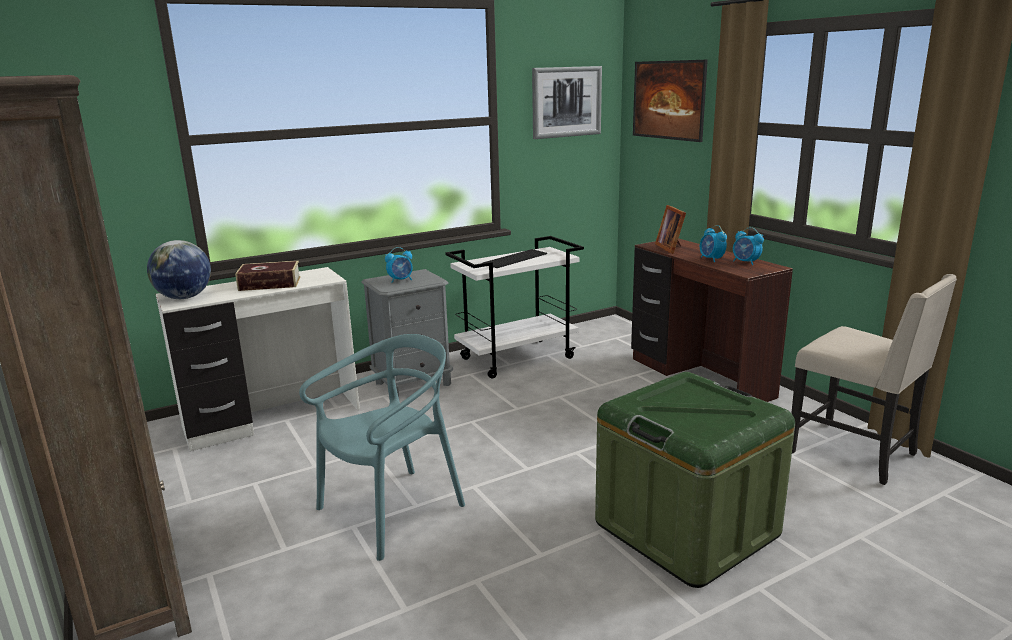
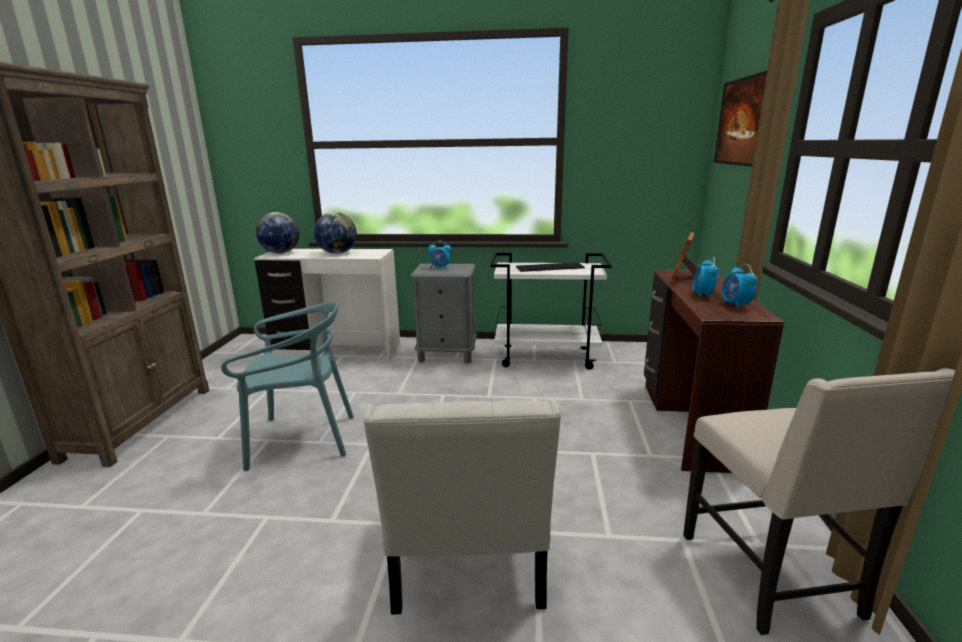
camera: 35 degrees right, 0 degrees up
(270, 283) = (337, 253): book -> globe
(566, 102) = (643, 126): picture -> none
(686, 528) = (467, 561): green storage box -> white chair

